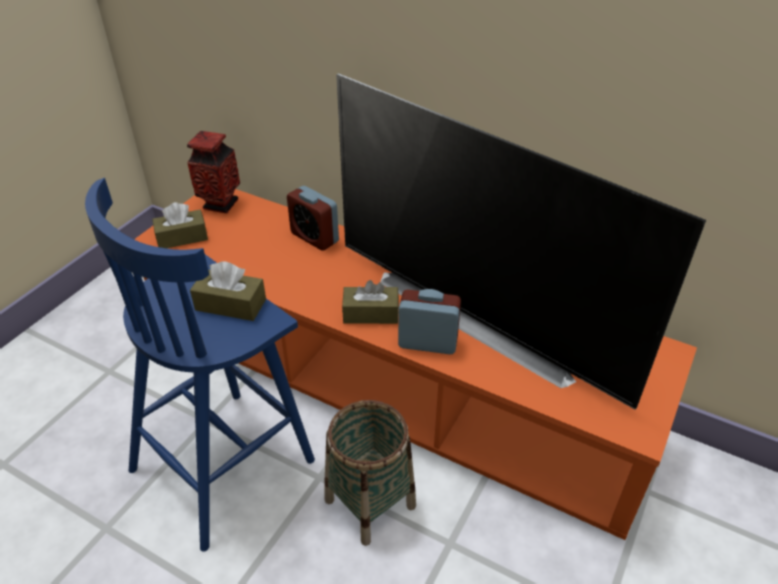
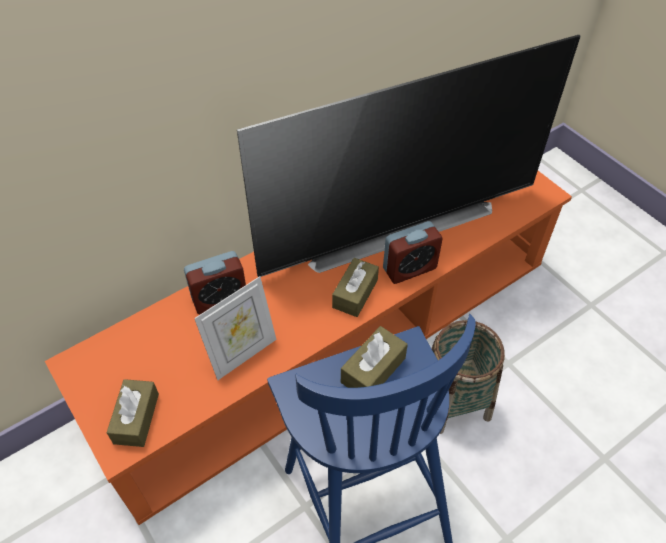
camera: 65 degrees left, 10 degrees up
(220, 204) = (99, 365): vase -> none
(265, 269) = (243, 354): none -> picture frame
(428, 342) = (409, 268): alarm clock -> alarm clock turned 150 degrees counterclockwise

